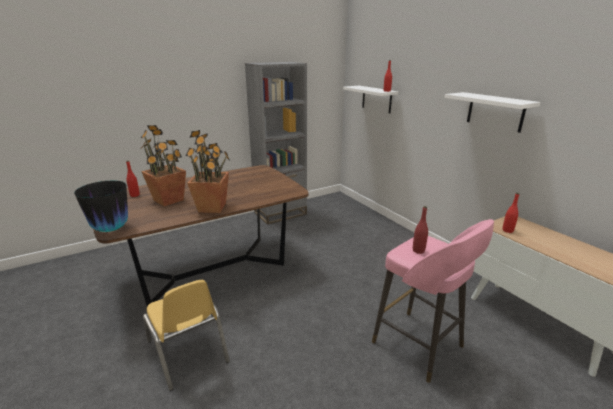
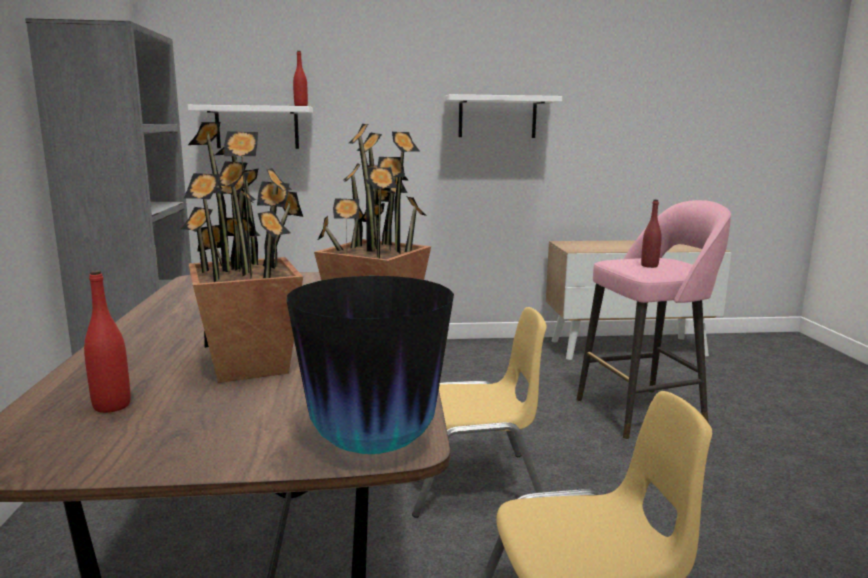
camera: 65 degrees left, 10 degrees down
(284, 297) = (472, 483): none -> yellow chair
(507, 230) = (589, 249): red bottle -> none

